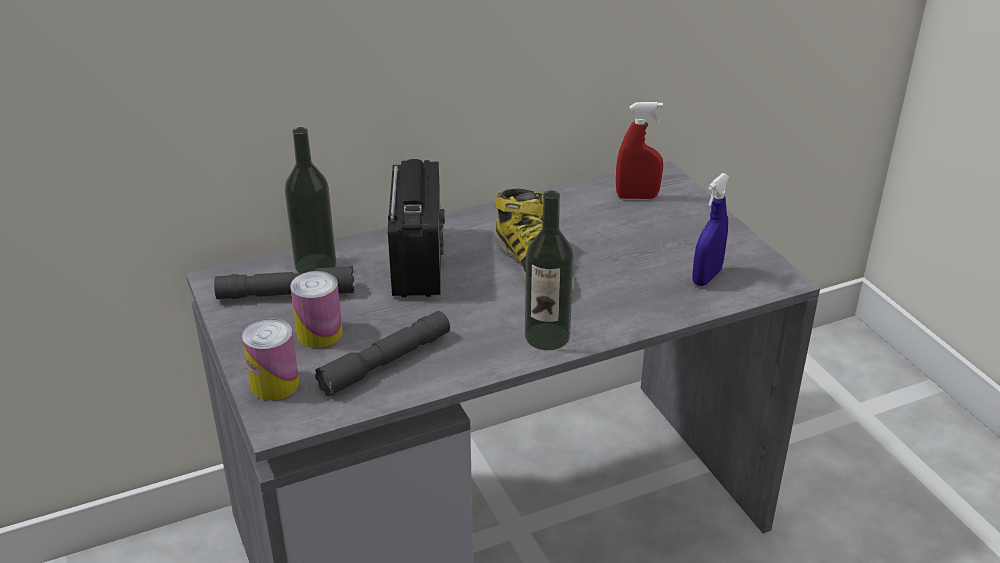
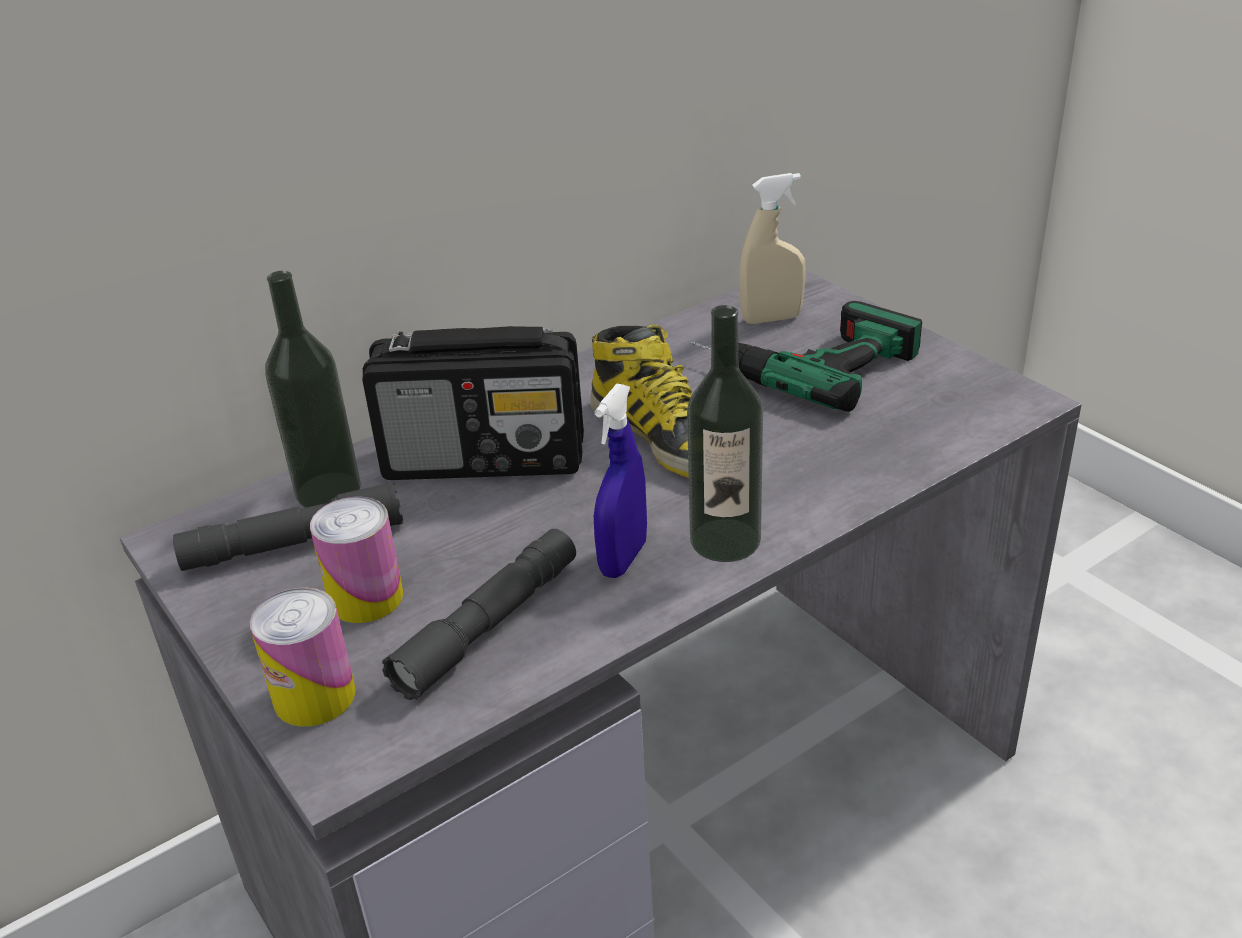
camera: 10 degrees left, 0 degrees up
(418, 261) = (486, 459): radio -> radio turned 105 degrees clockwise
(637, 197) = (771, 319): red spray bottle -> beige spray bottle
(645, 228) = (801, 360): none -> power drill
(706, 277) = (919, 414): blue spray bottle -> blue spray bottle (623, 559)

